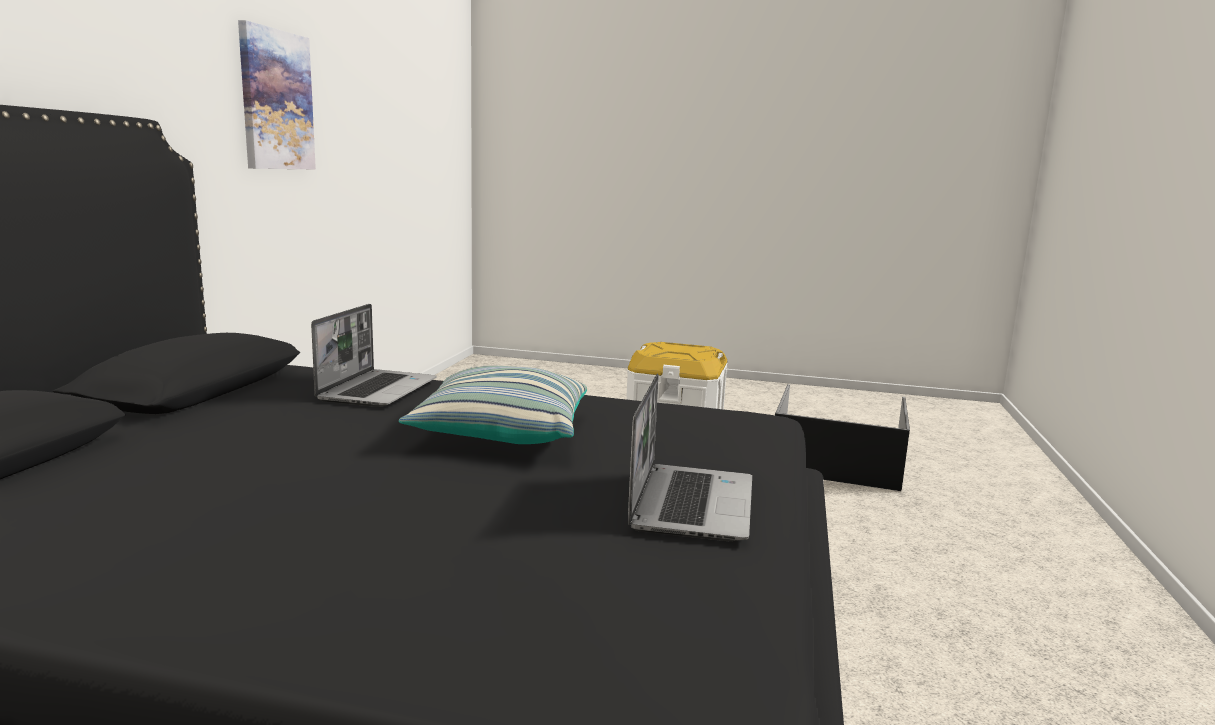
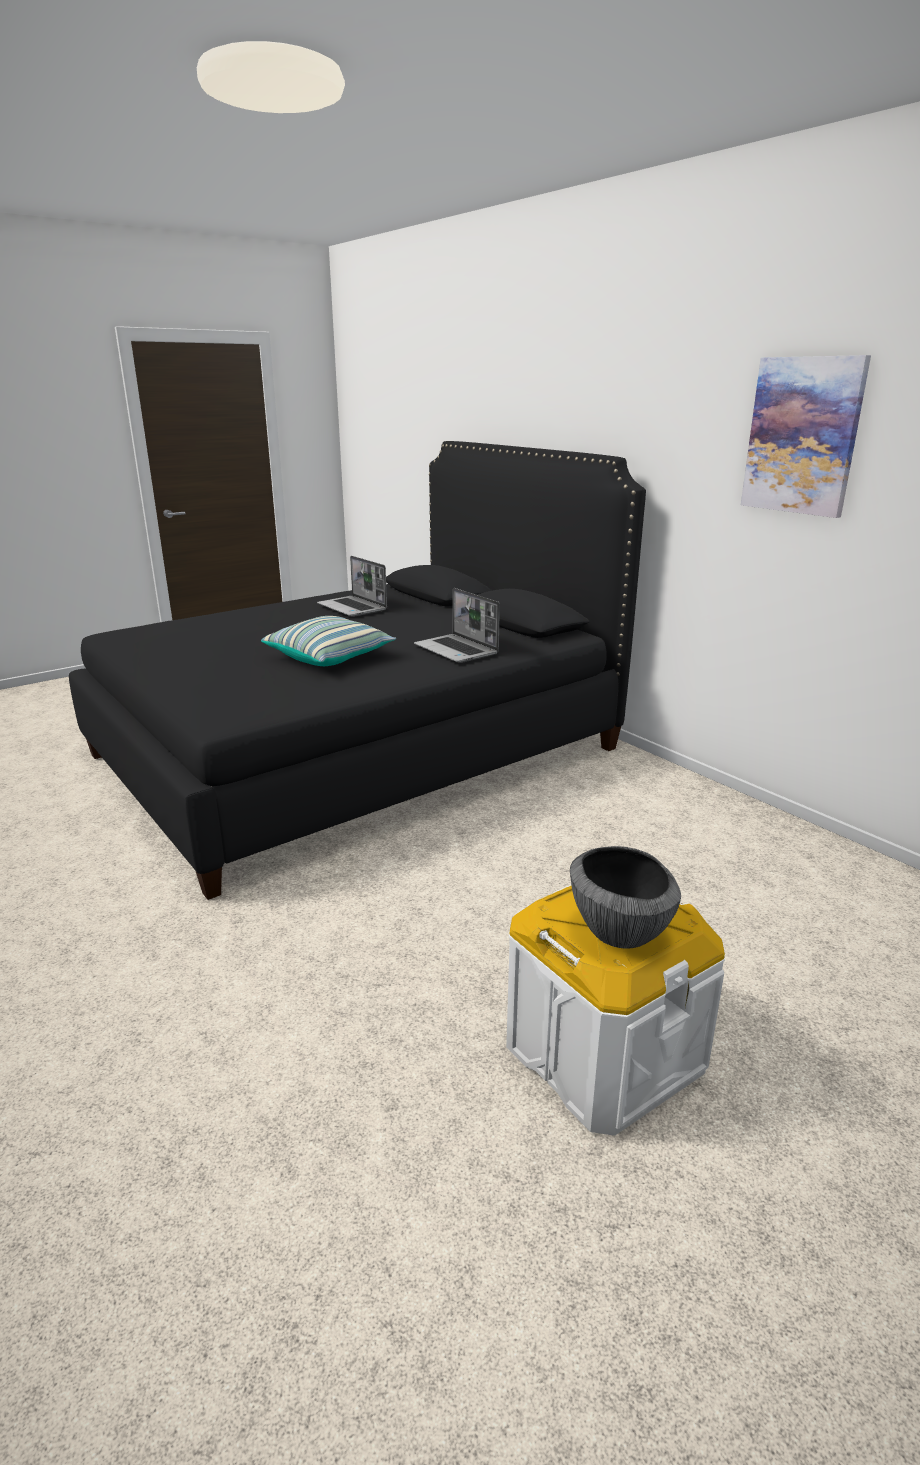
camera: 130 degrees right, 10 degrees up
(690, 503) = (183, 662): laptop -> laptop (353, 608)
(691, 348) = (620, 933): none -> bowl
(838, 461) = (361, 1221): black storage box -> none

